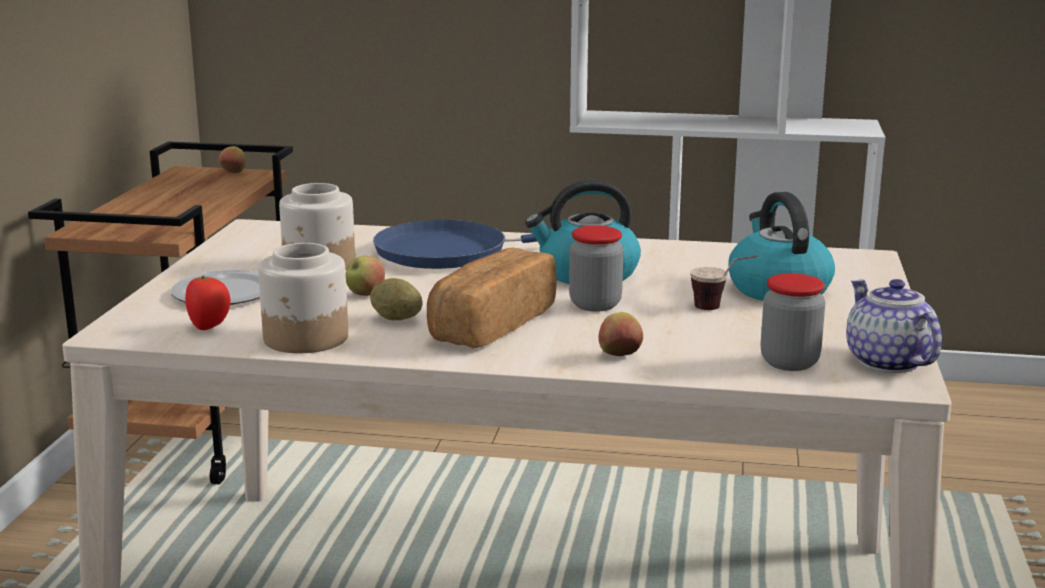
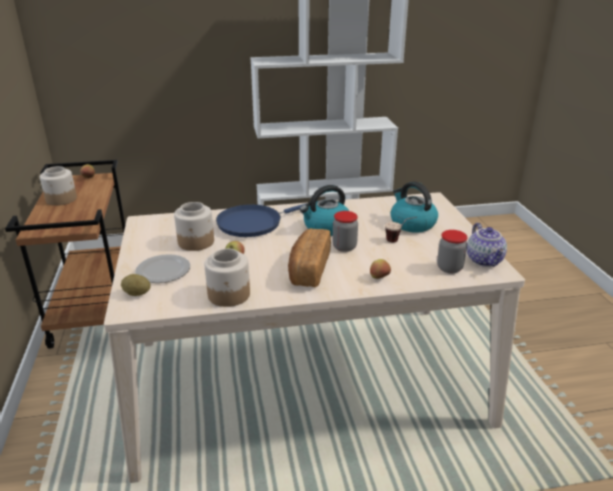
camera: 20 degrees left, 10 degrees up
(163, 195) = (62, 199): none -> jar
(209, 327) = (174, 296): tomato -> none
(396, 319) = (262, 273): potato -> potato (137, 294)
(886, 362) = (485, 260): teapot -> teapot turned 150 degrees counterclockwise

